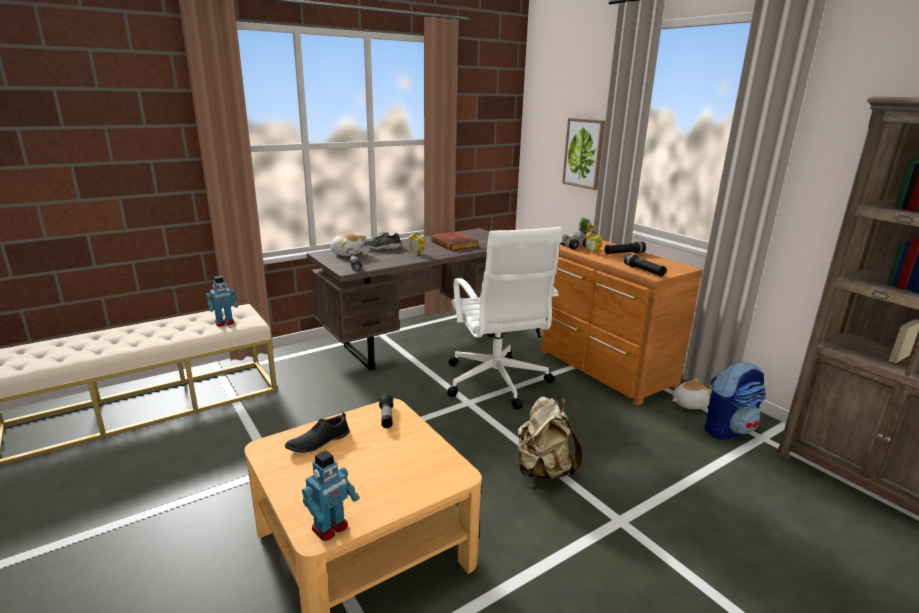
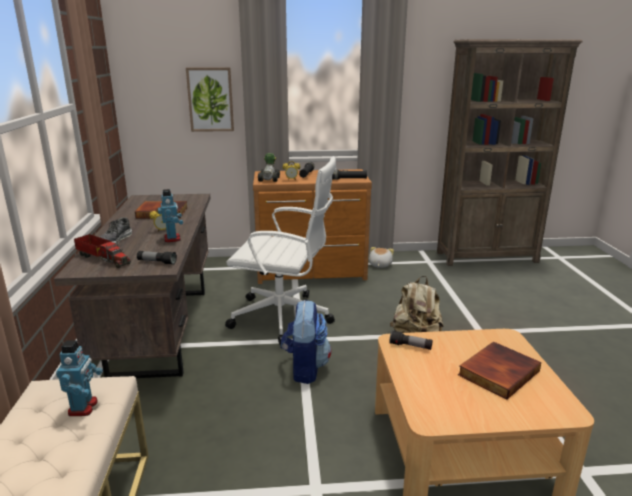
camera: 60 degrees left, 0 degrees up
(318, 442) = (433, 388): black shoe -> none
(330, 528) = (561, 404): toy robot -> toy robot (173, 239)
(347, 253) = (103, 258): plush toy -> toy truck
(371, 476) = (497, 372): none -> book
(728, 429) = (414, 266): backpack -> backpack (305, 368)

